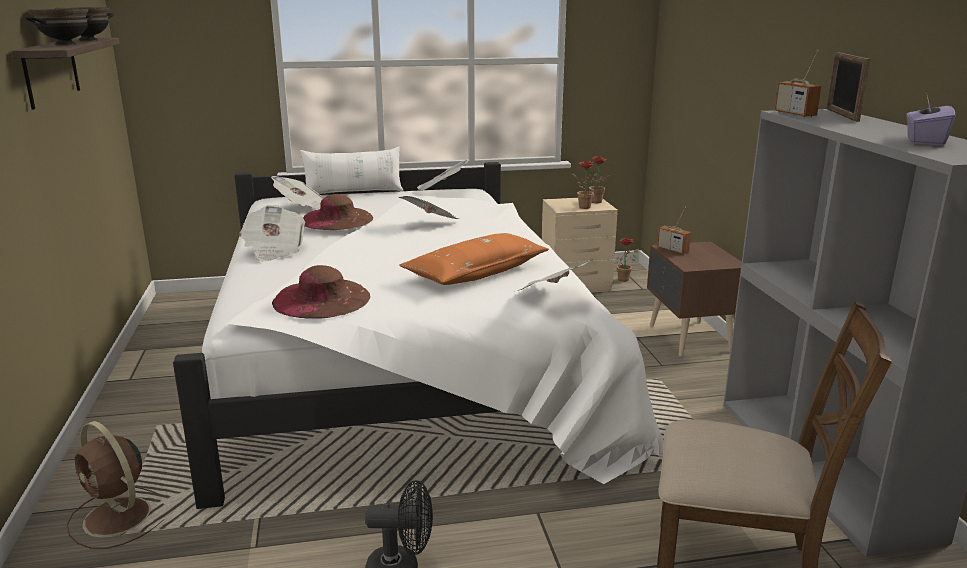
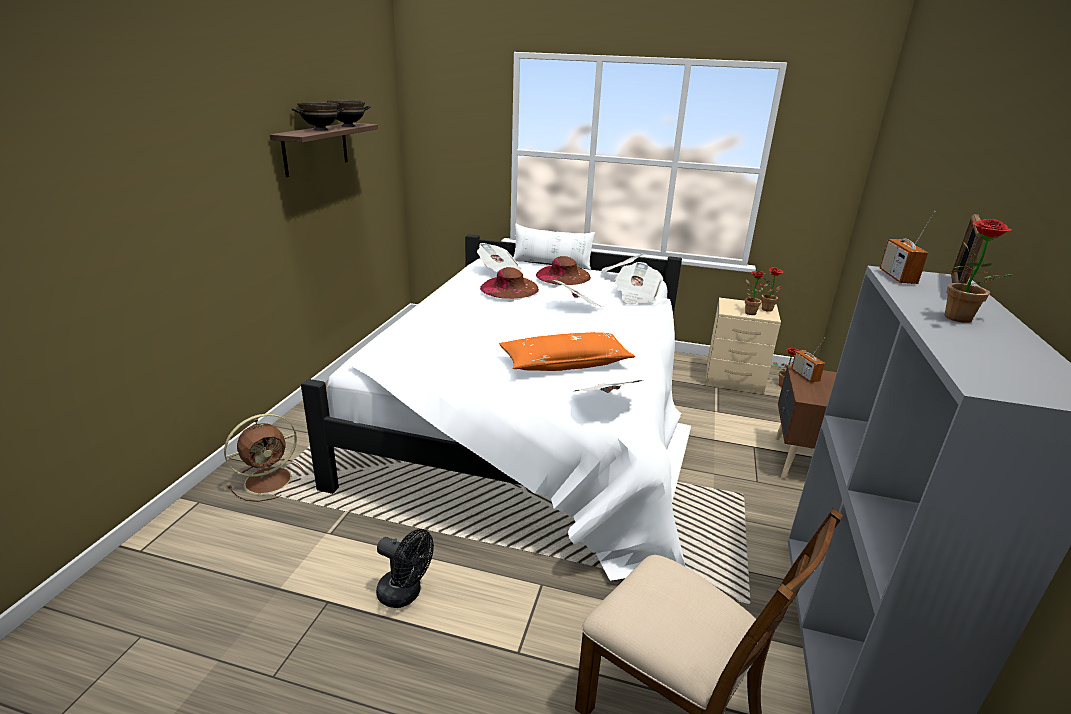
camera: 25 degrees right, 5 degrees up
(119, 518) = (270, 480): brown fan -> brown fan turned 105 degrees counterclockwise
(274, 250) = (442, 306): newspaper -> newspaper (636, 296)
(322, 299) = (426, 359): brown hat -> brown hat (563, 276)
(877, 130) = (958, 320): none -> potted plant
(924, 141) = (993, 348): purple tissue box -> none

